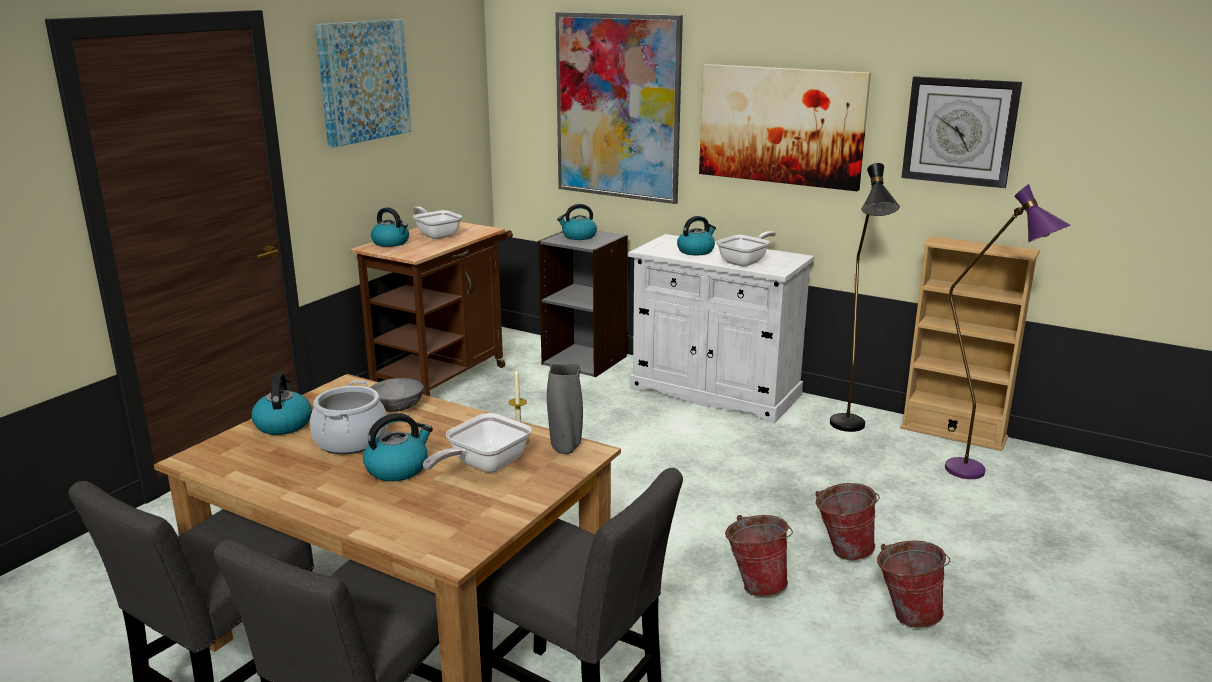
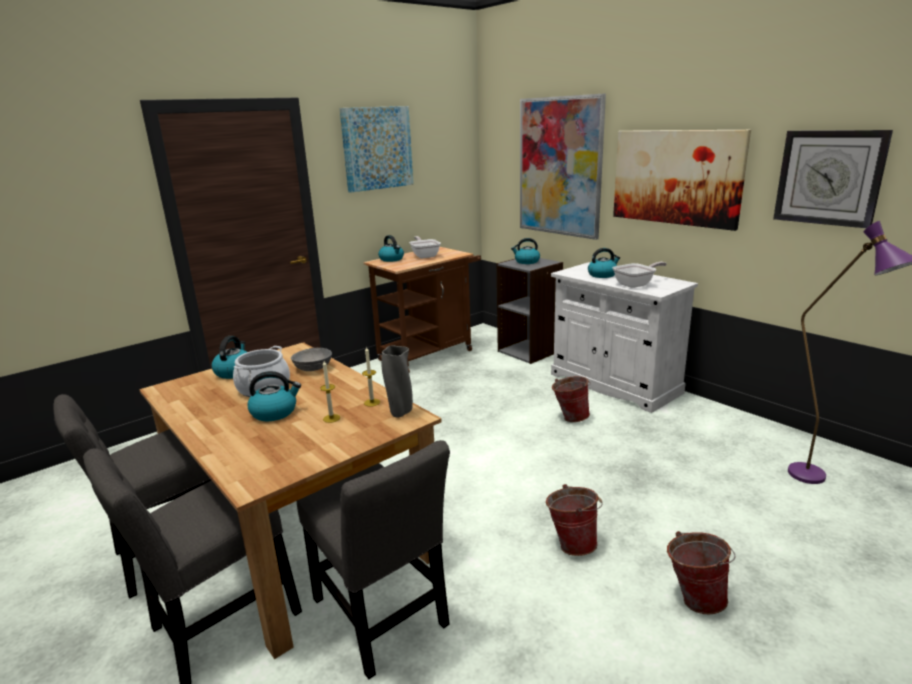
camera: 20 degrees right, 0 degrees up
(483, 466) = (331, 418): frying pan -> candle
(842, 550) = (660, 527): bucket -> bucket (570, 417)
(850, 430) = (713, 426): black floor lamp -> none
(953, 433) = (808, 440): beige bookcase -> none

